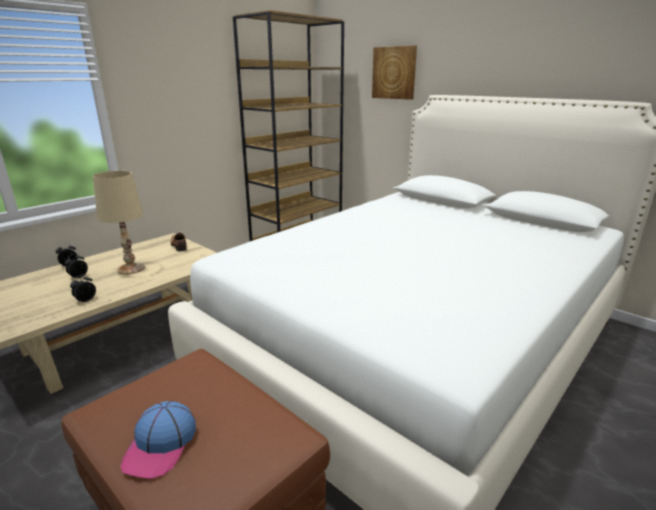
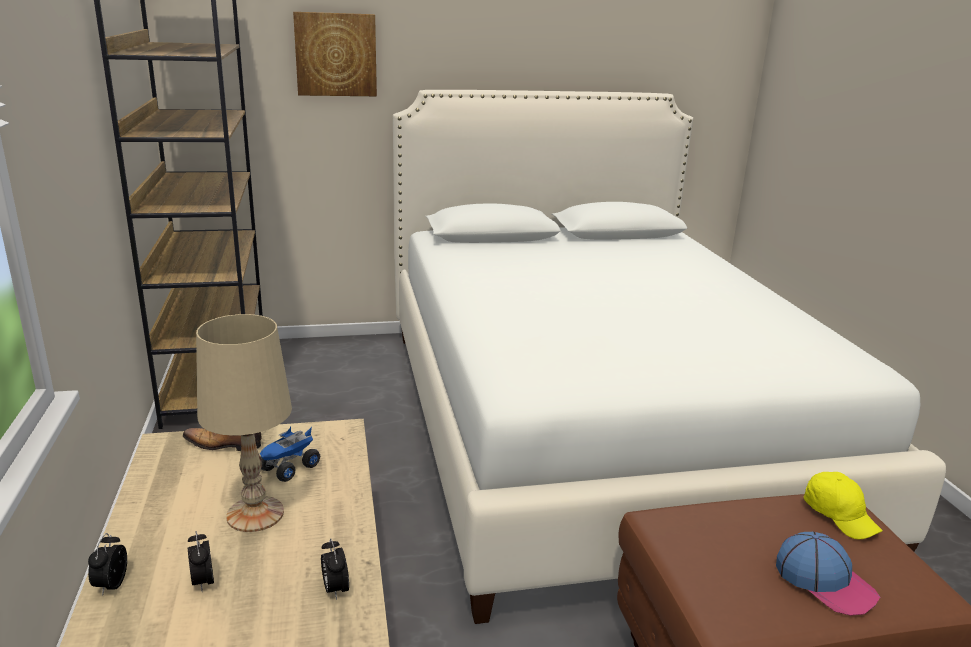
camera: 55 degrees left, 0 degrees up
(171, 262) = (289, 468): none -> toy truck
(266, 436) = (839, 515): none -> yellow cap

